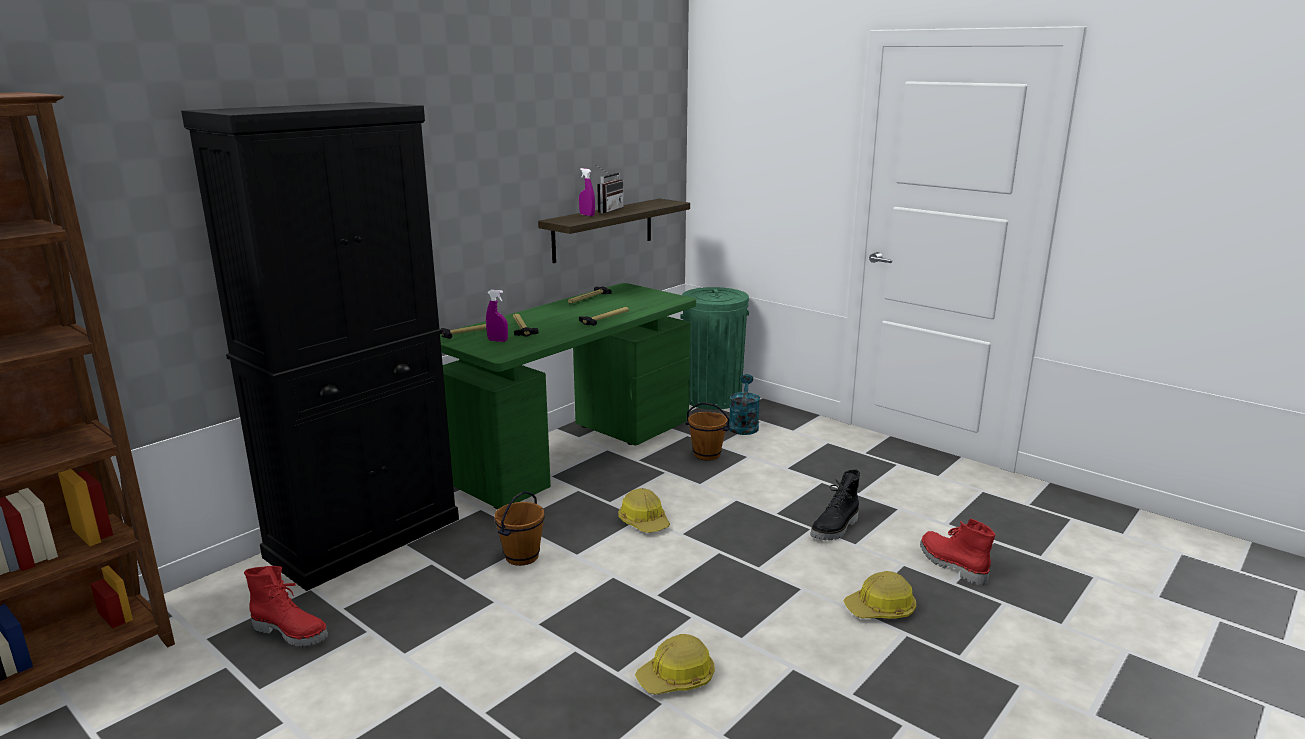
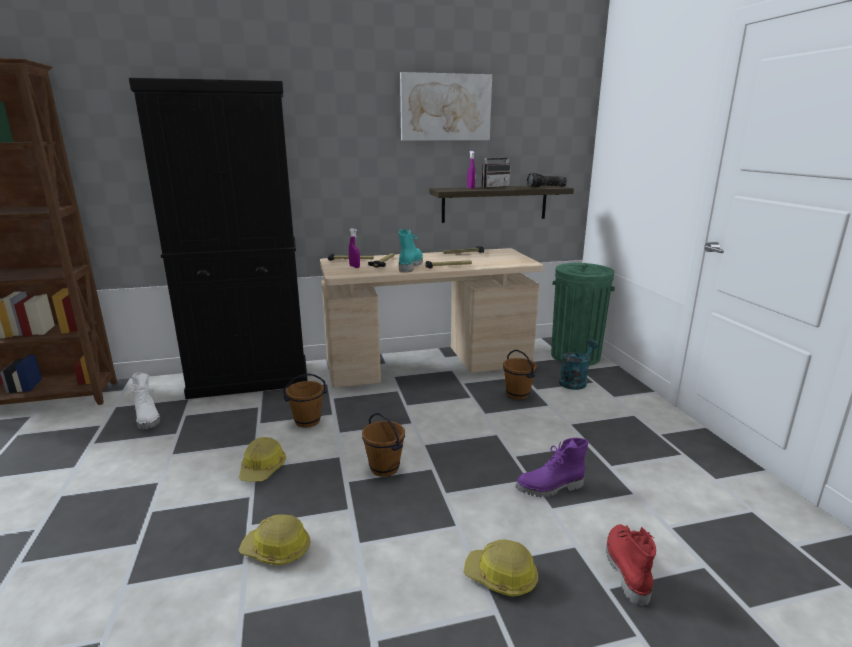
camera: 35 degrees right, 0 degrees up
(292, 632) = (148, 418): red boot -> white boot
(549, 115) = (445, 107): none -> picture
(561, 327) = (409, 266): none -> turquoise boot
(574, 452) = (428, 365): green desk -> beige desk
(644, 521) = (410, 426): hard hat -> hard hat (263, 468)
(660, 203) = (546, 187): none -> flashlight
(674, 569) = (385, 468): none -> brown bucket
(836, 529) = (550, 488): black boot -> purple boot

